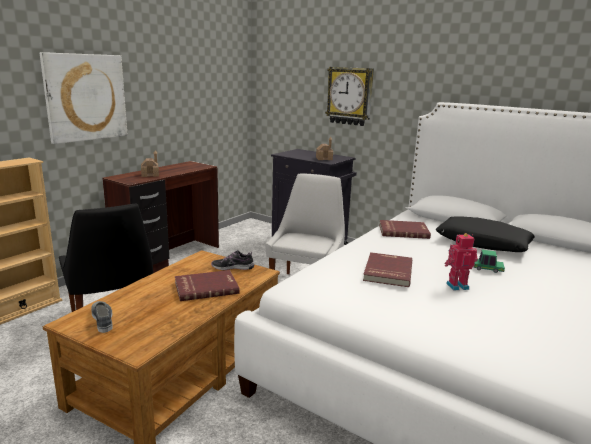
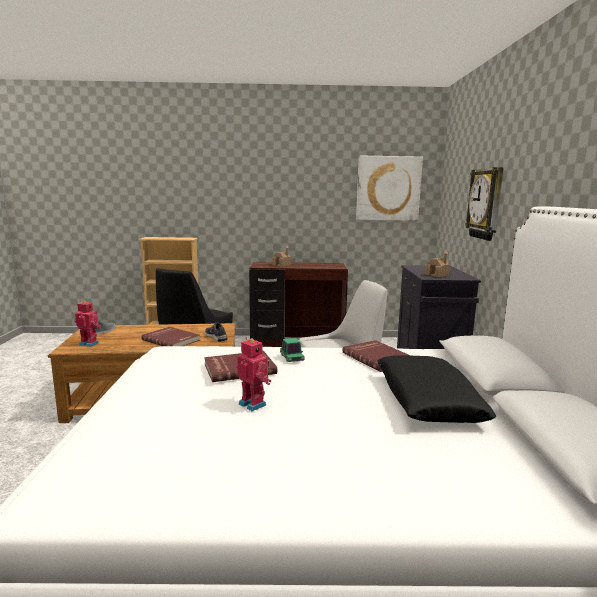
camera: 55 degrees right, 5 degrees down
(85, 97) = (246, 200): picture -> picture (388, 188)
(140, 333) = (89, 343): none -> toy robot
(487, 268) = (333, 412): toy car -> toy car (291, 358)

